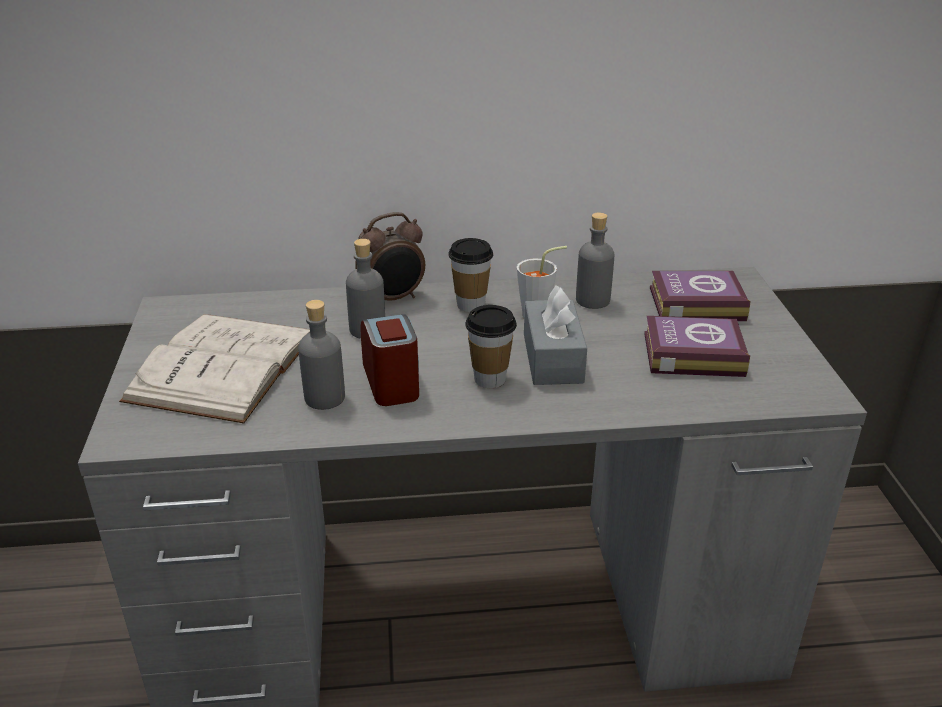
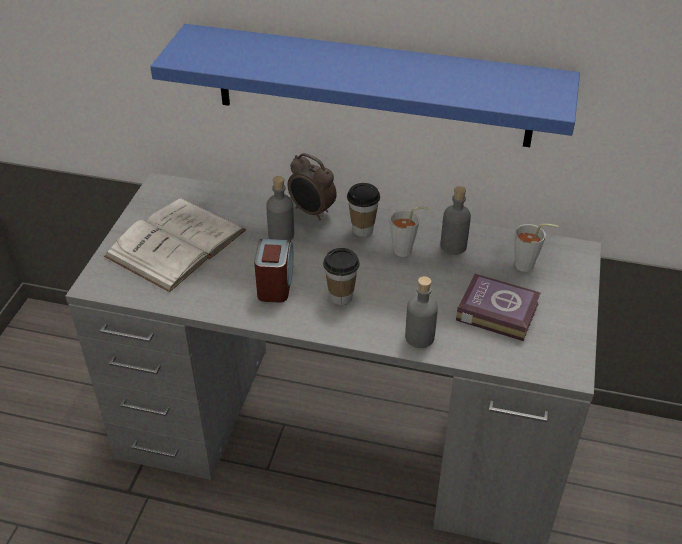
camera: 20 degrees right, 10 degrees up
(324, 398) = (227, 285): grey bottle -> grey bottle (419, 337)
(393, 299) = (311, 212): alarm clock -> alarm clock turned 45 degrees clockwise
(457, 106) = (373, 86): none -> blue shelf
(552, 358) = (394, 290): grey tissue box -> none
(693, 303) = (528, 266): book -> grey cup

